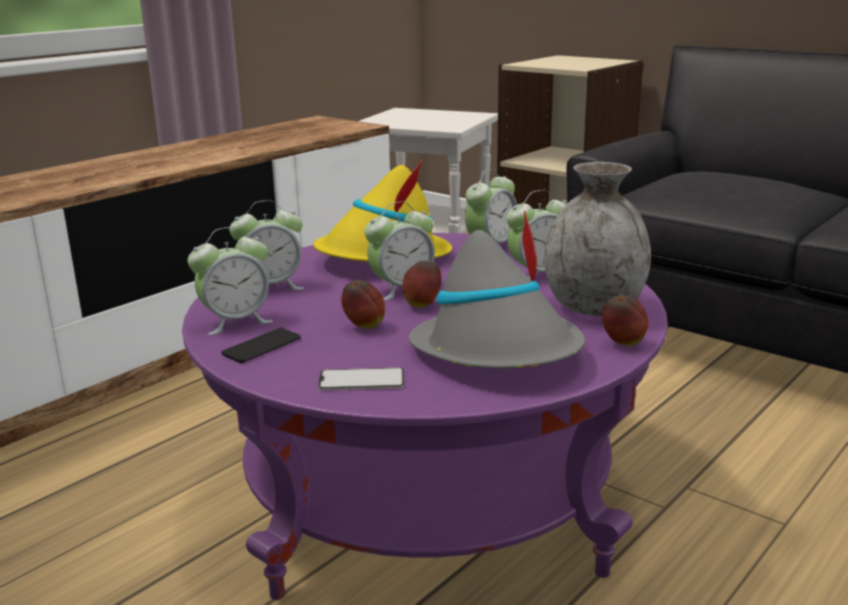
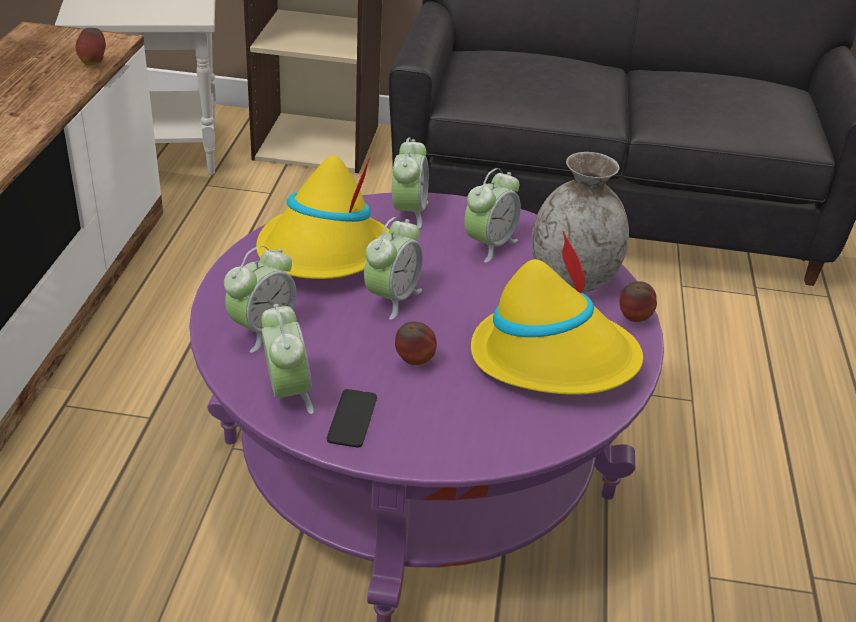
camera: 35 degrees left, 15 degrees up
(235, 322) = (287, 393): alarm clock -> alarm clock turned 45 degrees counterclockwise
(361, 380) = (485, 431): phone -> none
(422, 305) = (434, 317): apple -> apple (93, 63)
(498, 351) = (553, 358): grey hat -> yellow hat

